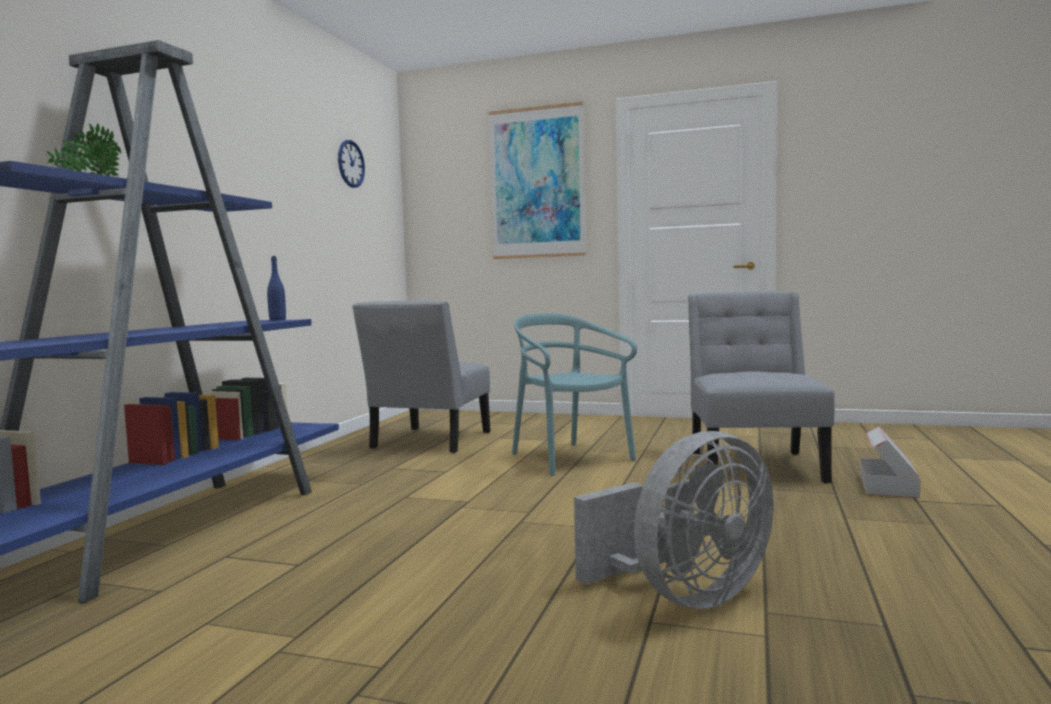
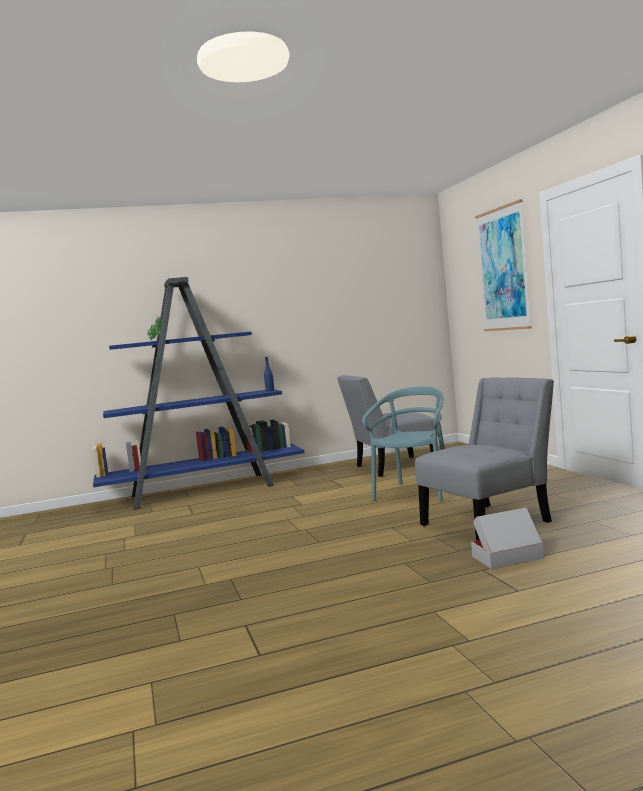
camera: 55 degrees right, 0 degrees up
(351, 164) = (378, 276): wall clock -> none
(685, 596) = (231, 564): grey fan -> none

